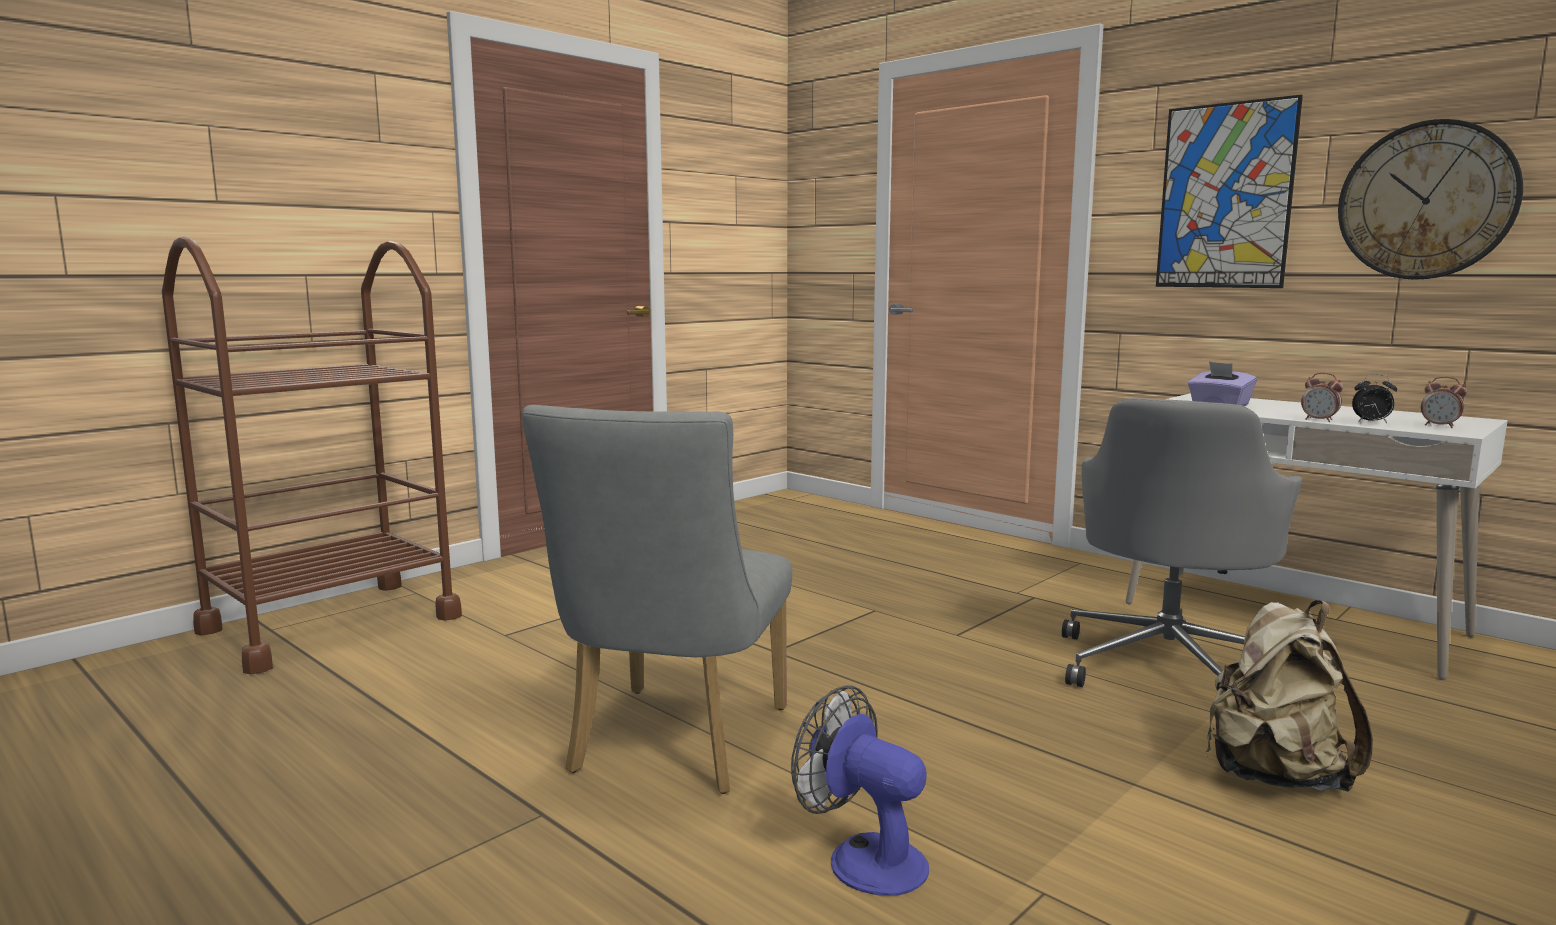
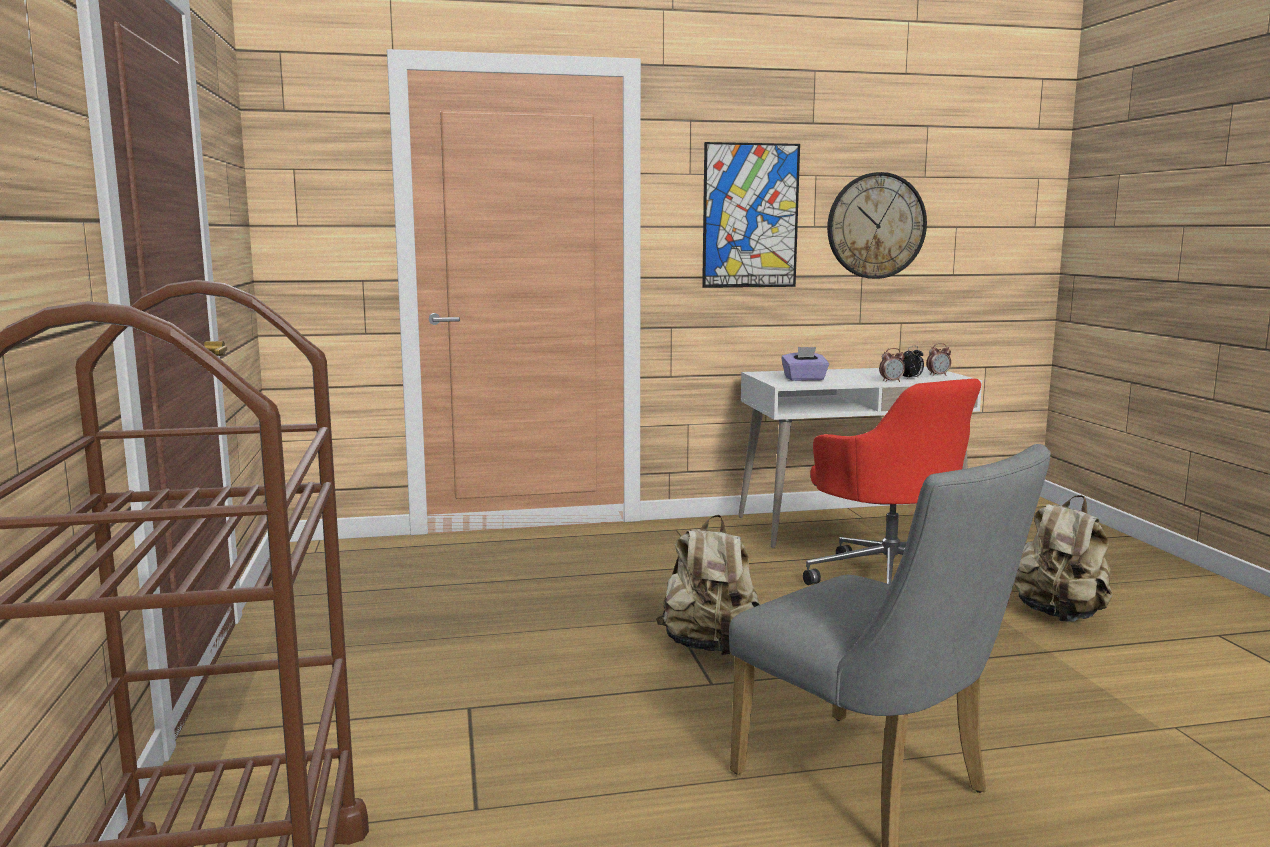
camera: 55 degrees left, 0 degrees up
(844, 634) = (710, 646): none -> beige backpack
(863, 858) = (1110, 769): fan -> none
(1168, 666) = (888, 578): grey office chair -> red office chair

